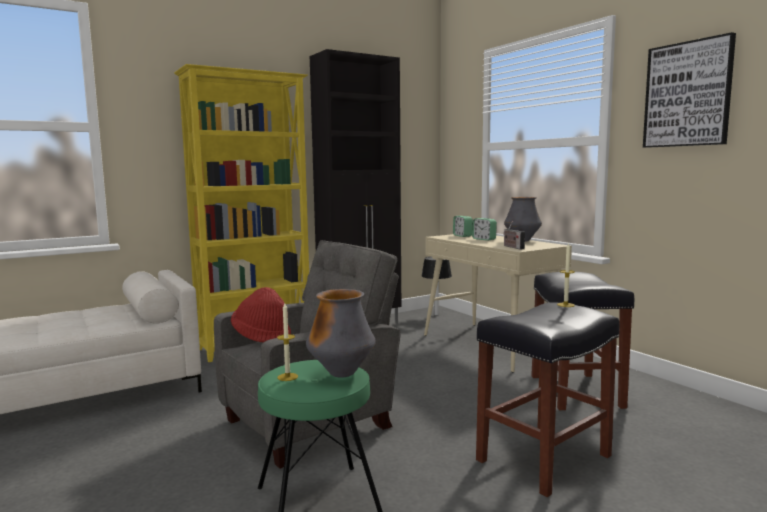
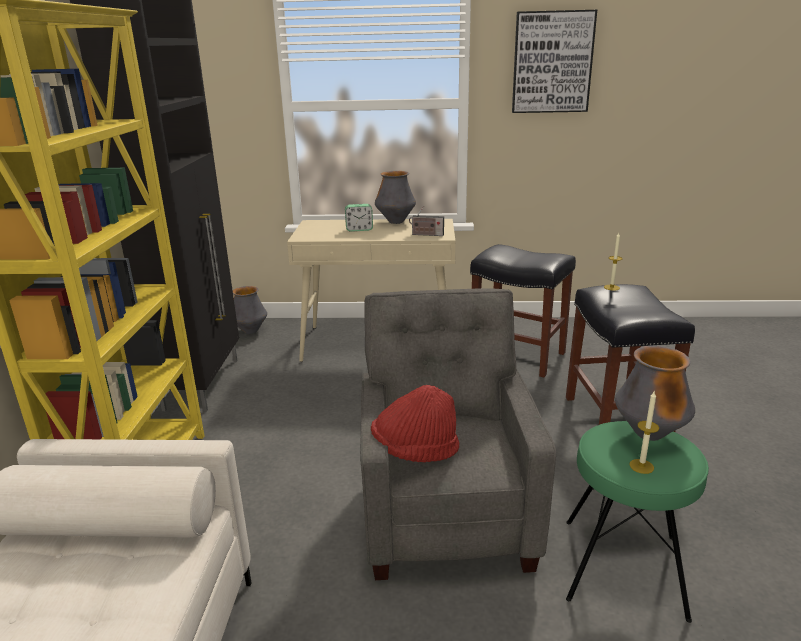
camera: 55 degrees left, 15 degrees up
(436, 315) = (250, 331): table lamp -> vase
(462, 236) = (318, 229): alarm clock -> none

